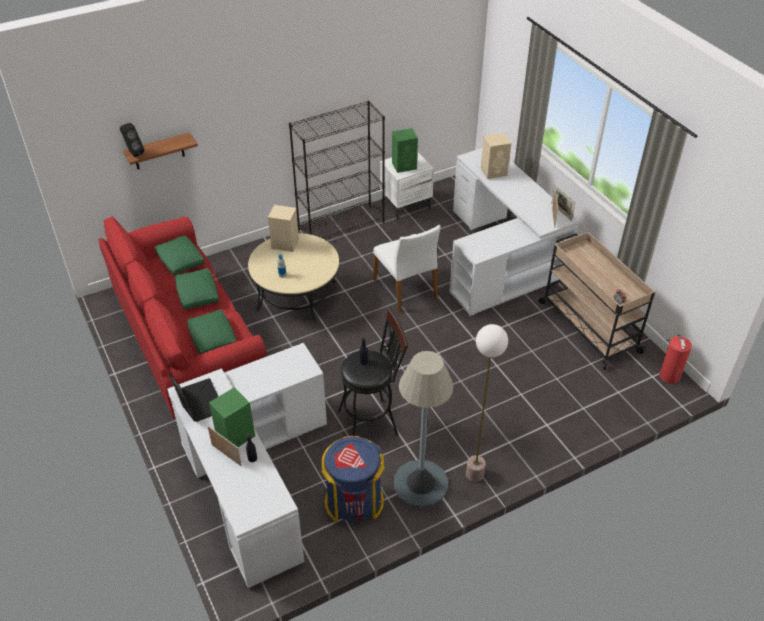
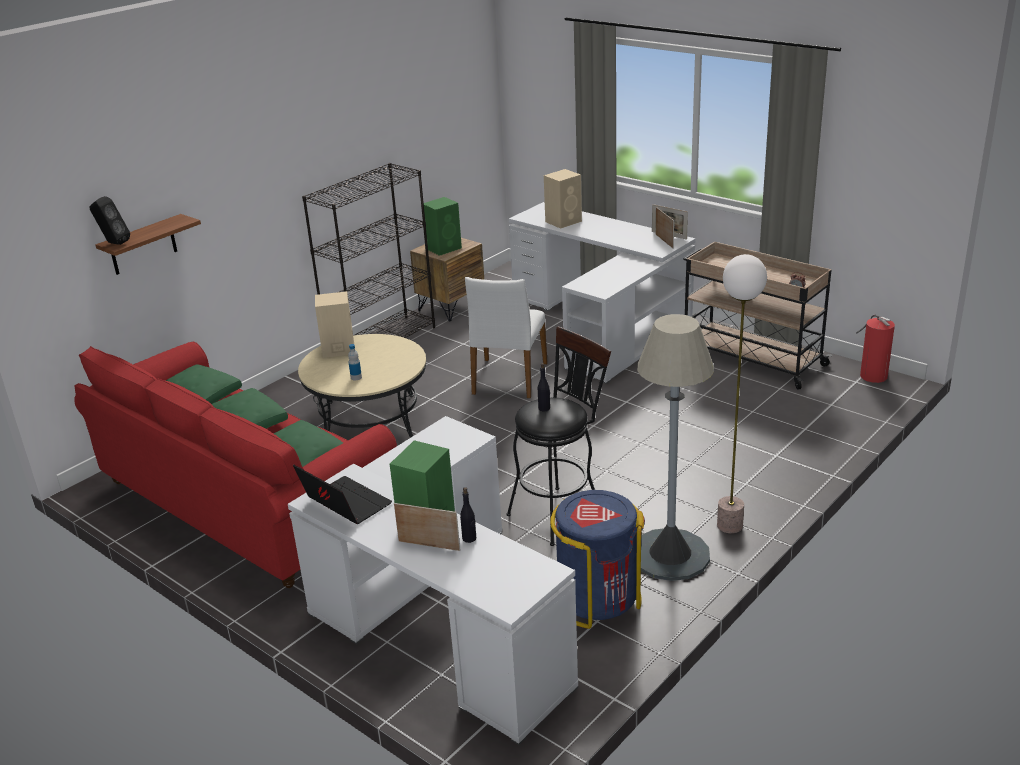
camera: 20 degrees left, 15 degrees down
(405, 204) = (450, 307): white nightstand -> brown nightstand
(406, 289) = (508, 378): white chair -> white chair turned 60 degrees clockwise

